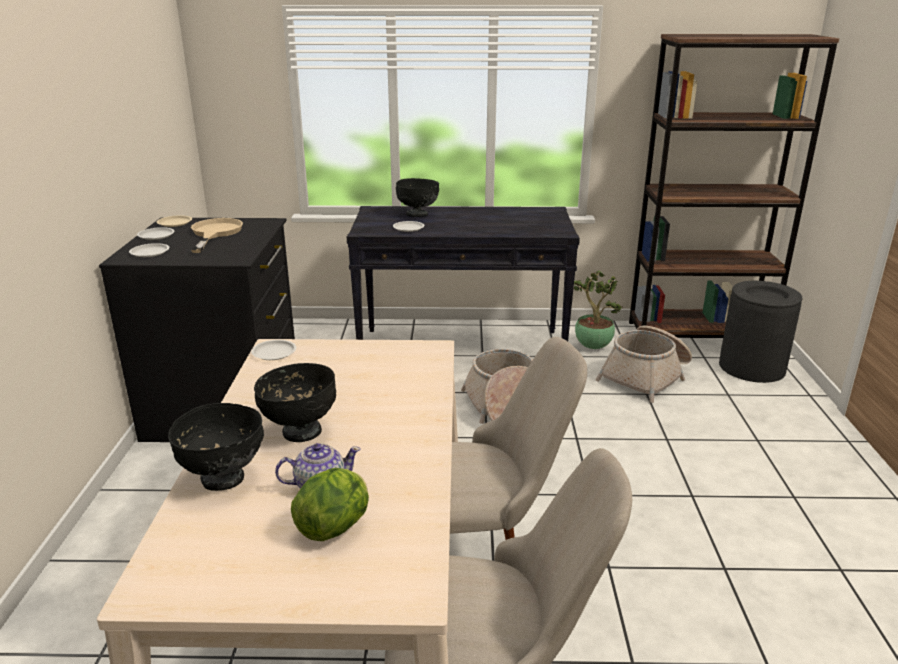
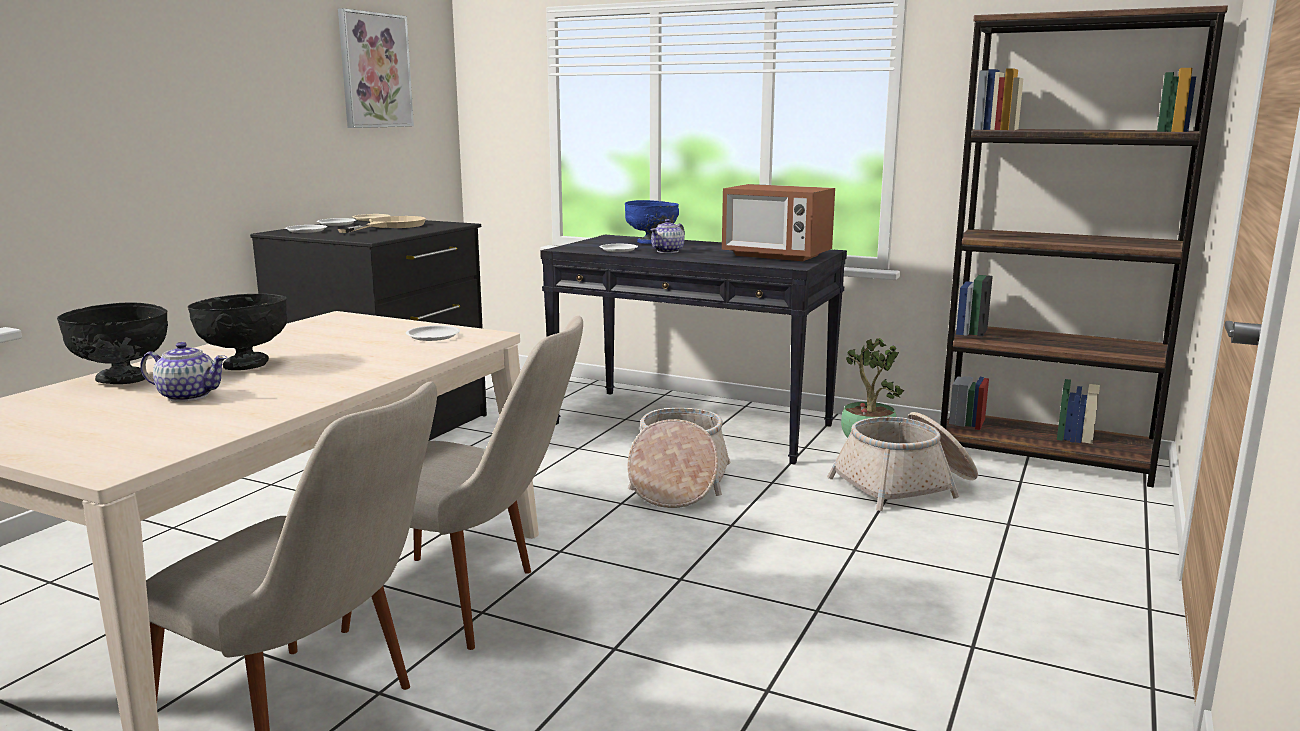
camera: 25 degrees right, 10 degrees down
(144, 77) = (374, 70): none -> picture
(274, 353) = (330, 319): white plate -> white plate (433, 336)
(335, 526) = (145, 419): lettuce -> none
(417, 215) = (651, 243): black bowl -> blue bowl
(448, 225) = (668, 251): none -> teapot
(531, 221) = (776, 255): none -> microwave
(751, 367) = (1085, 503): black trash can -> none

